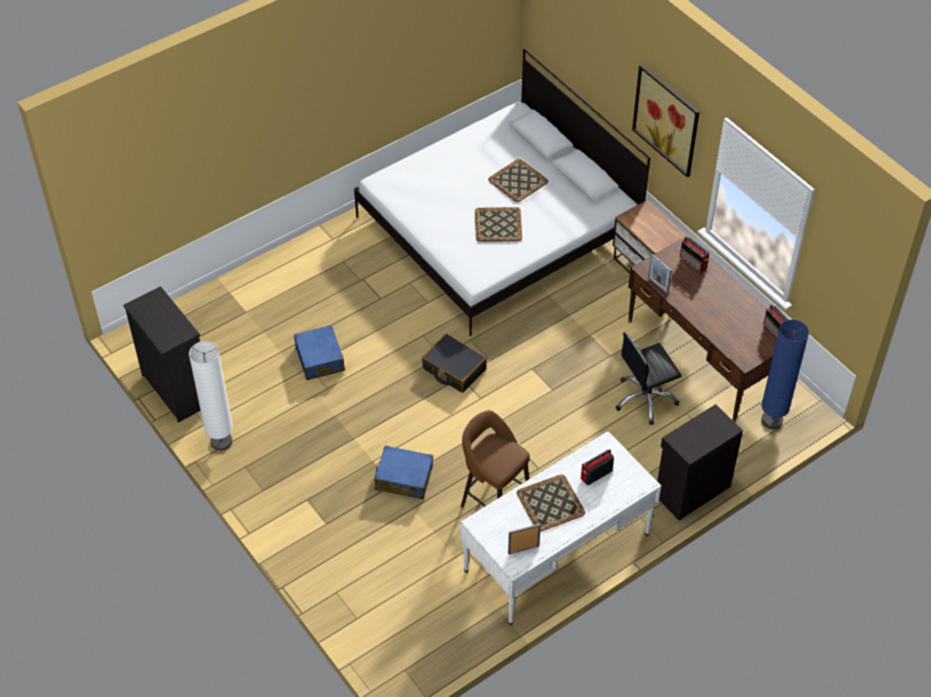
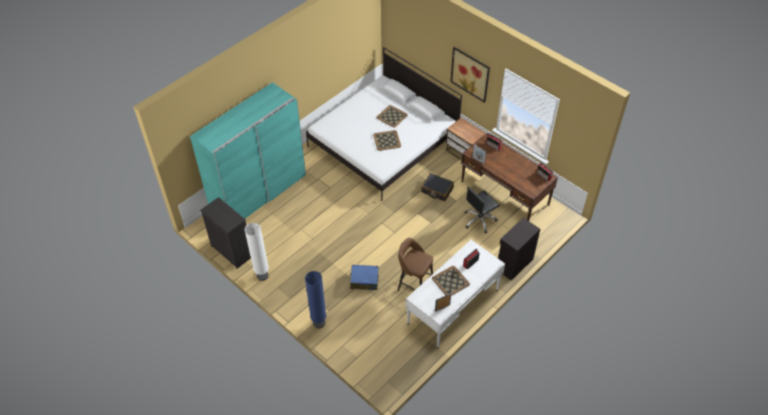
camera: 10 degrees left, 0 degrees up
(248, 290) = (259, 193): none -> turquoise wardrobe
(320, 359) = (305, 224): blue suitcase -> none
(454, 369) = (377, 219): black suitcase -> black suitcase (437, 190)
(772, 420) = (546, 222): blue floor lamp -> blue floor lamp (319, 323)

